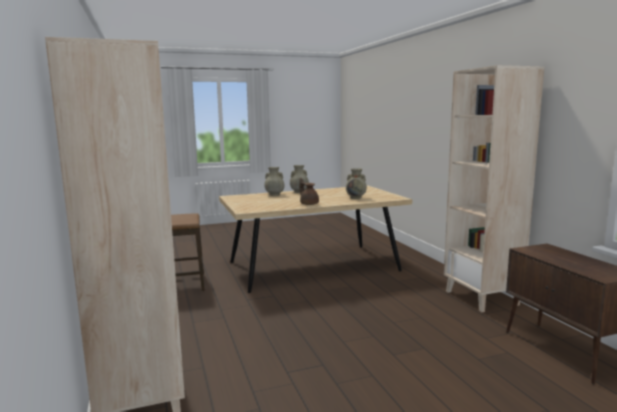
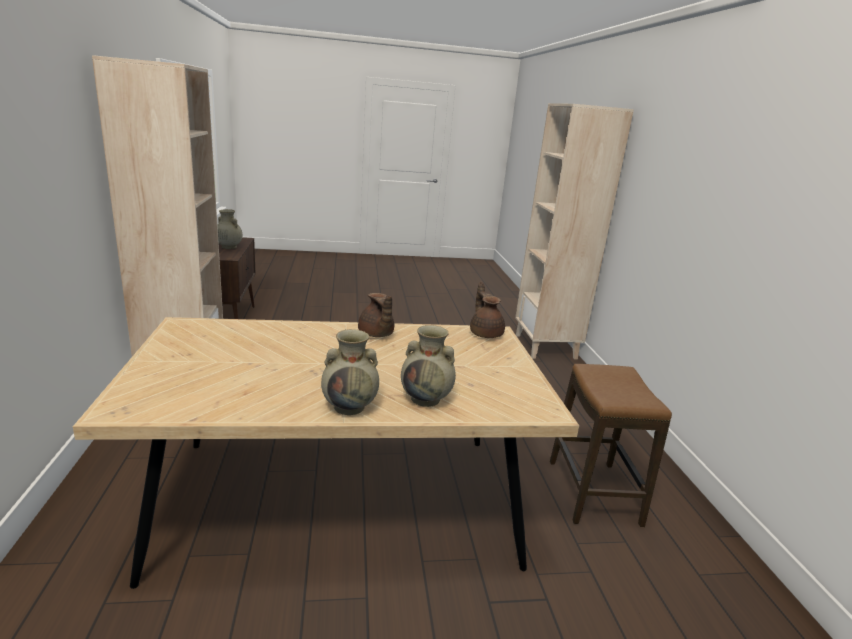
camera: 170 degrees left, 10 degrees up
(251, 210) = (485, 333): none -> brown teapot
(356, 197) = (255, 343): beige vase -> beige vase (228, 247)

